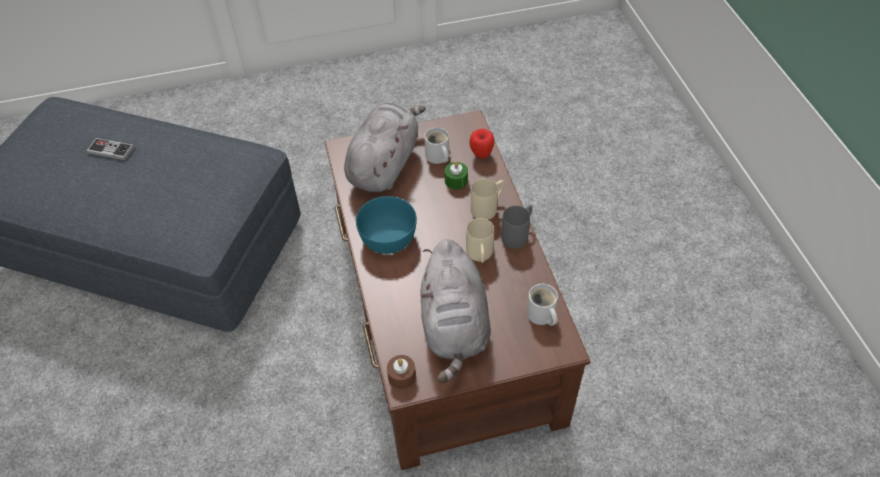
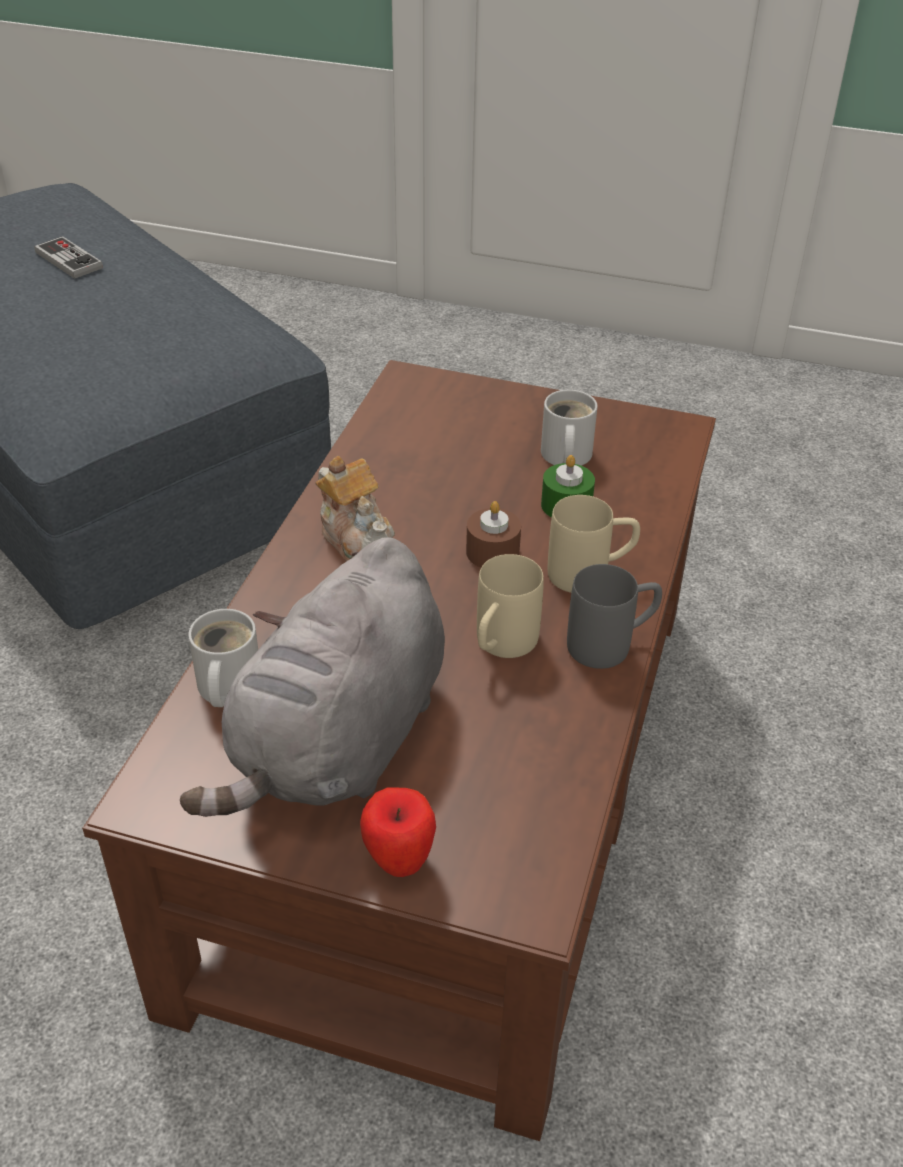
camera: 30 degrees right, 10 degrees down
(384, 164) = (457, 430): grey plush toy -> none
(387, 237) = (357, 538): turquoise bowl -> teapot
(401, 376) = (159, 778): brown candle -> brown candle (492, 552)
(481, 155) = (652, 484): apple -> apple (399, 863)
(541, 316) = (532, 813): white mug -> white mug (225, 688)

